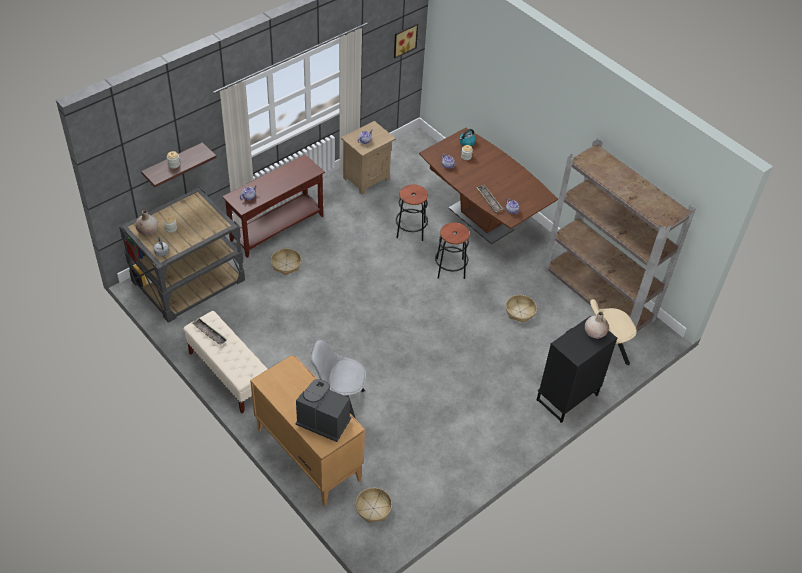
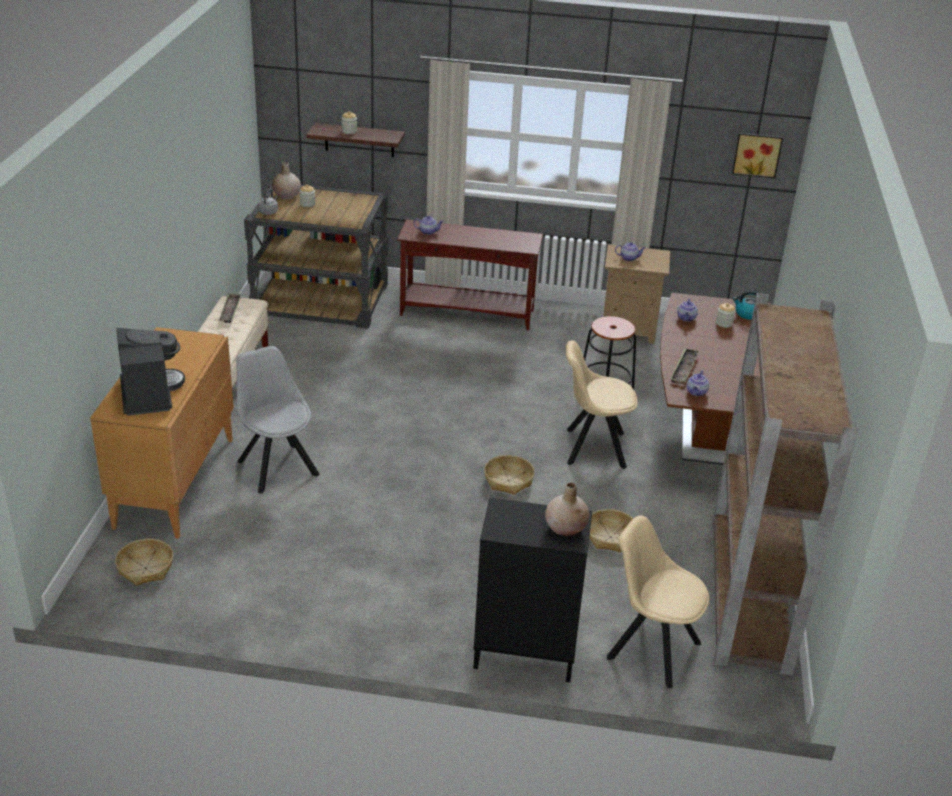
camera: 50 degrees right, 15 degrees down
(286, 265) = (425, 341): basket -> basket (508, 481)
(450, 268) = (593, 448): black stool -> beige chair

